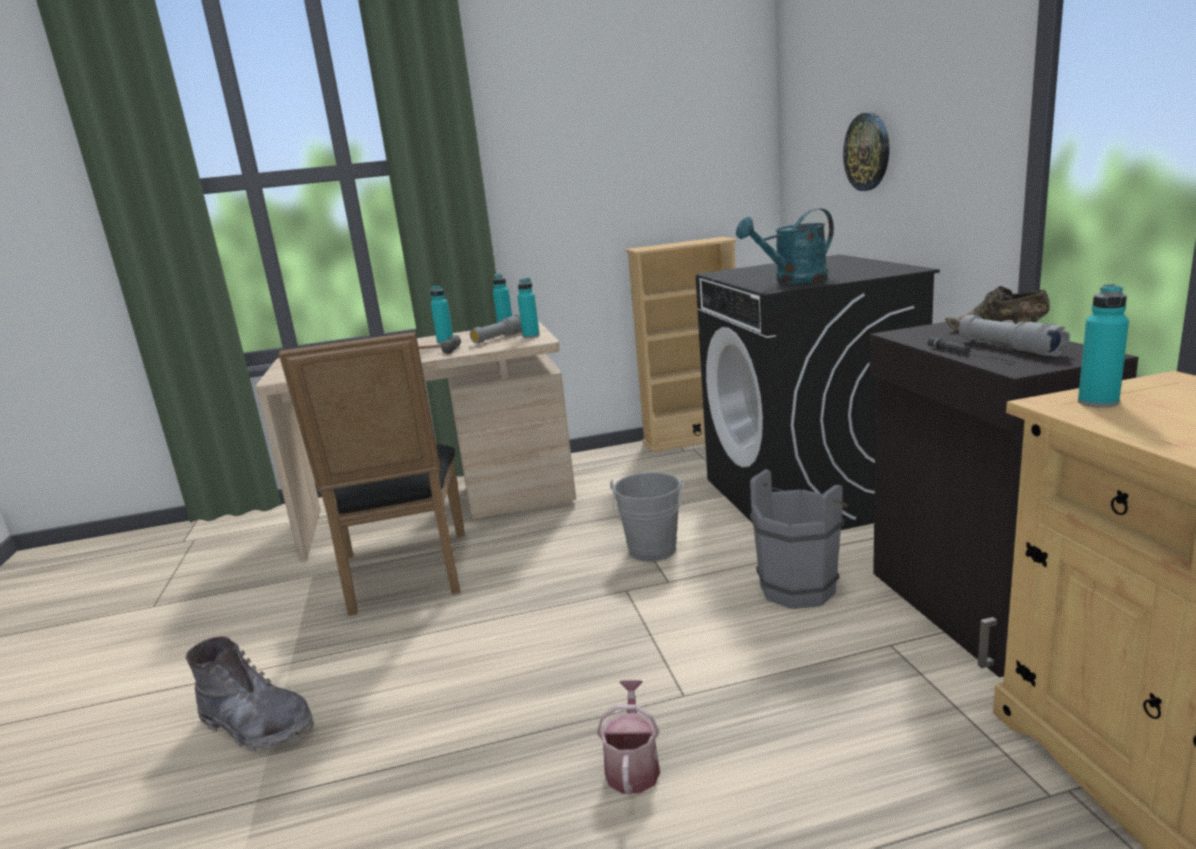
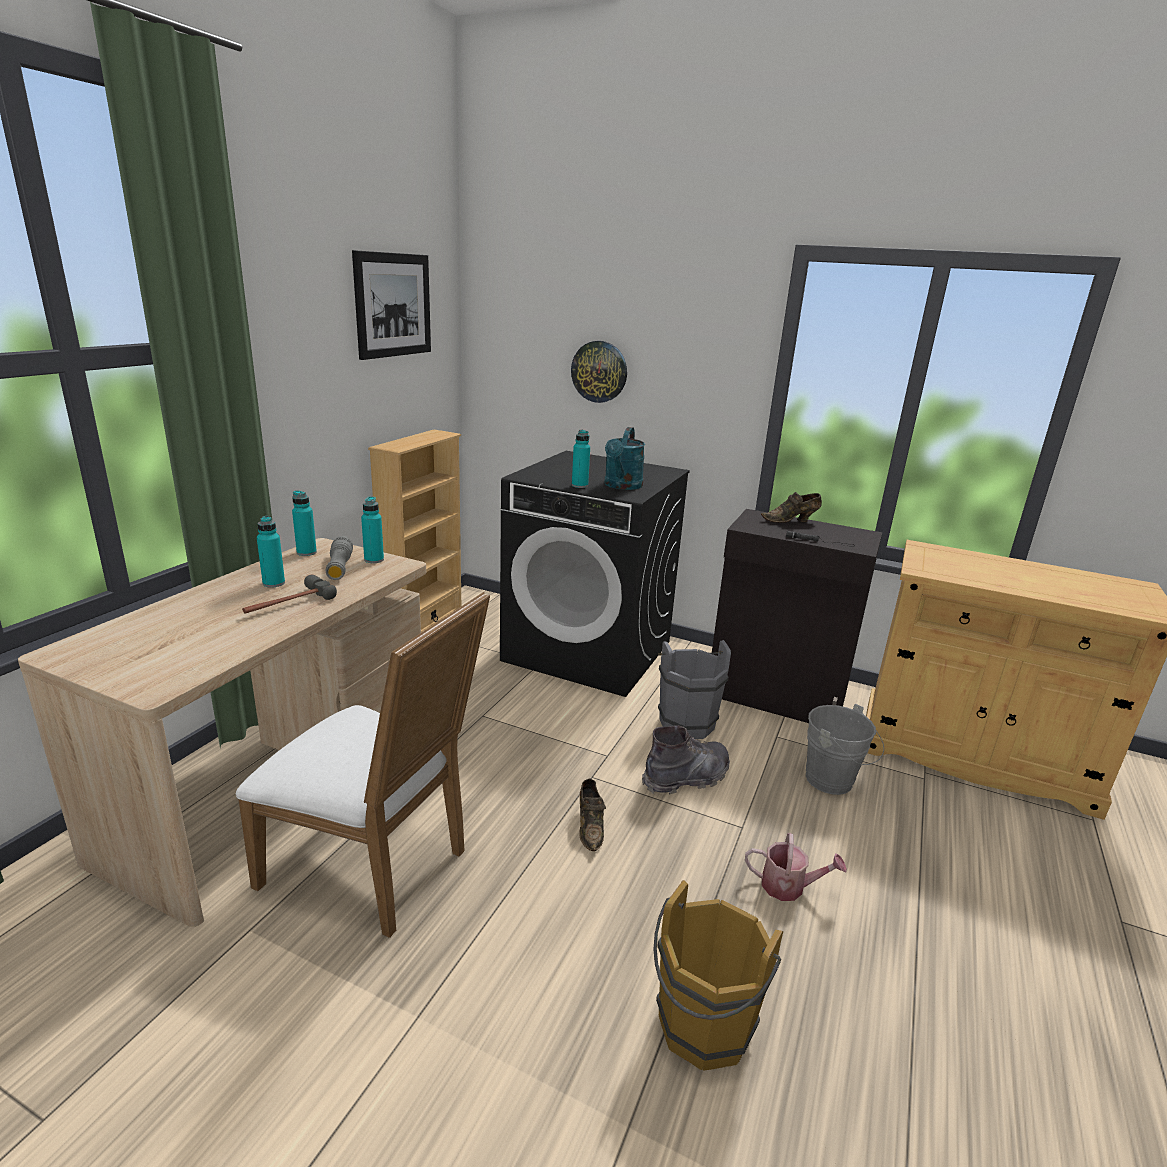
camera: 55 degrees left, 5 degrees up
(257, 725) = (505, 1086): grey boot -> grey boot (687, 778)
(378, 794) = (700, 1032): none -> brown bucket
(405, 576) = (376, 868): black chair -> white chair
(559, 622) = (590, 827): none -> brown shoe
(632, 765) = (788, 886): watering can -> watering can turned 150 degrees clockwise
(651, 553) = (559, 739): grey bucket -> grey bucket (834, 782)
(666, 112) = (393, 305): none -> picture
(1009, 348) = (823, 533): grey flashlight -> none
(1098, 402) = (931, 566): turquoise bottle -> turquoise bottle (579, 485)

